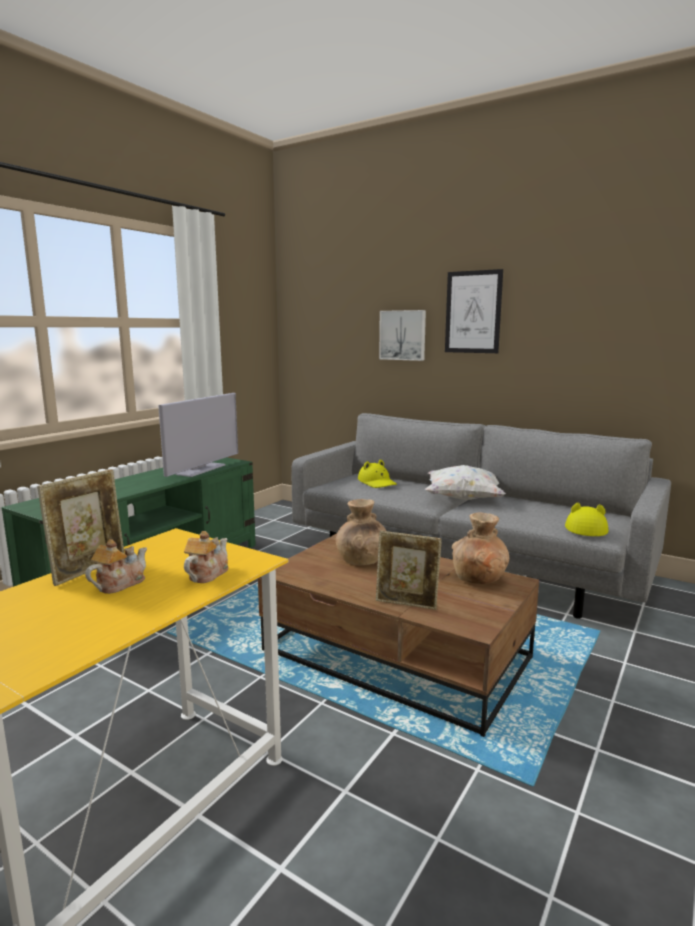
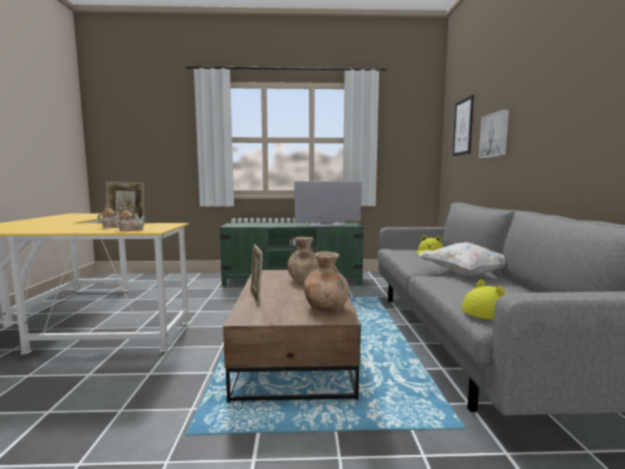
camera: 55 degrees right, 5 degrees down
(473, 312) = (538, 102): picture -> picture (463, 127)

